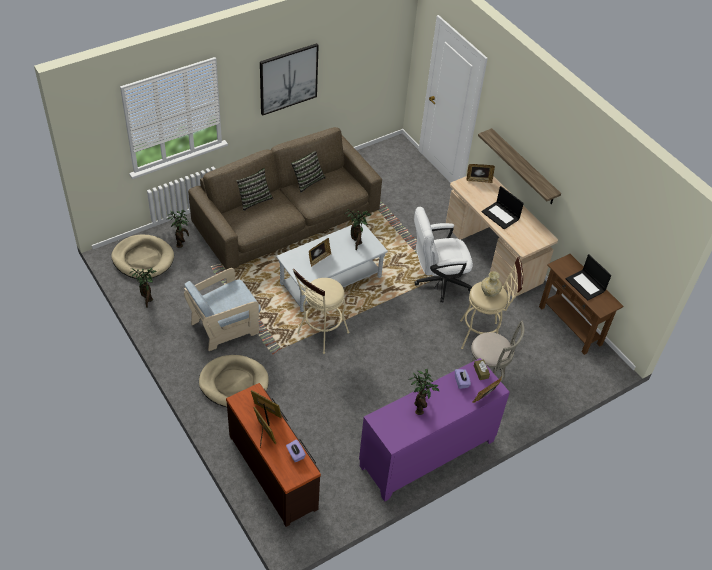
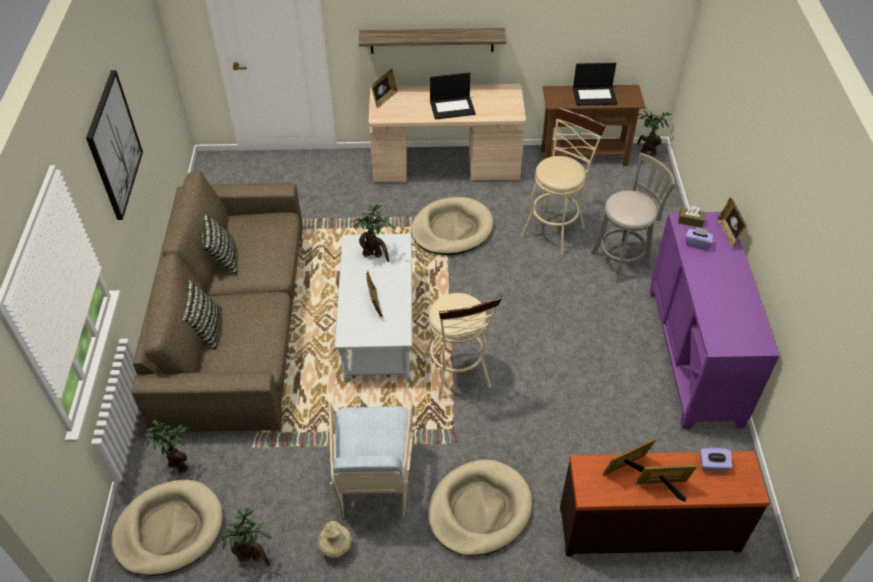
camera: 55 degrees left, 0 degrees up
(420, 406) = (717, 296): potted plant -> potted plant (646, 152)
(437, 281) = (452, 229): white office chair -> beige dog bed
(489, 292) = (560, 168): beige vase -> beige vase (336, 548)

